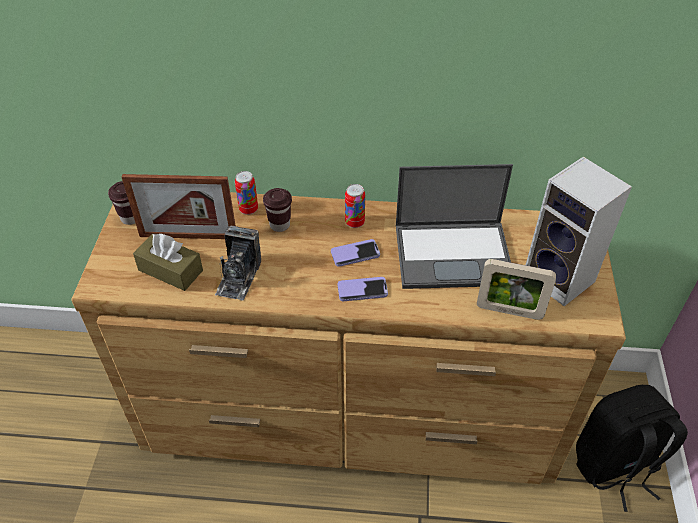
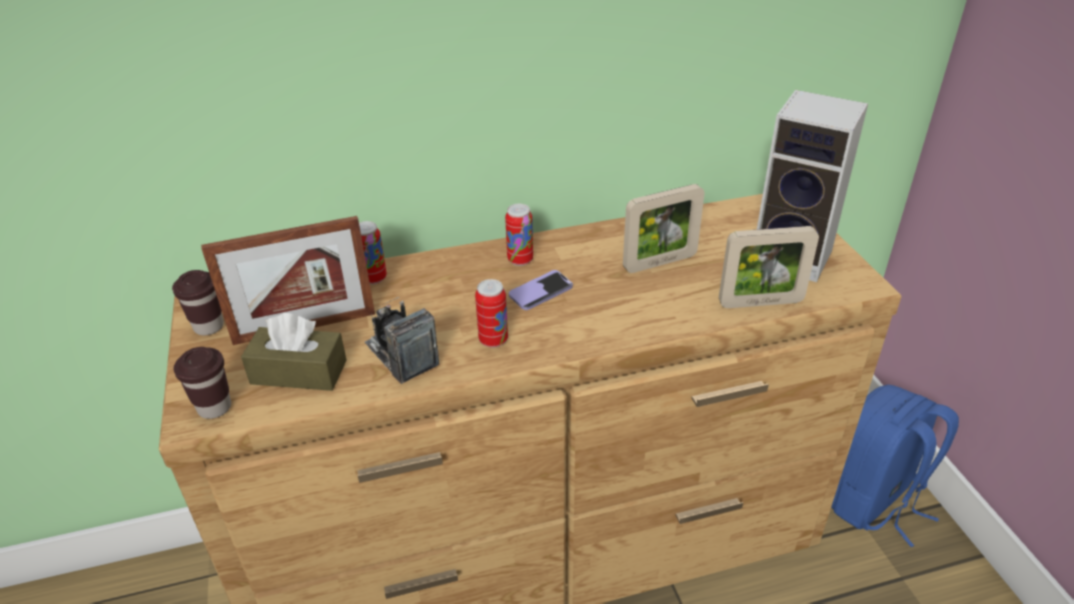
camera: 20 degrees left, 10 degrees down
(239, 277) = (401, 355): camera -> camera turned 150 degrees clockwise
(280, 225) = (425, 285): brown cup -> brown cup (214, 407)
(303, 284) = (493, 340): none -> can
(362, 290) = (573, 327): phone -> none
(454, 254) = (659, 262): laptop -> picture frame
(614, 466) = (872, 501): black backpack -> blue backpack

